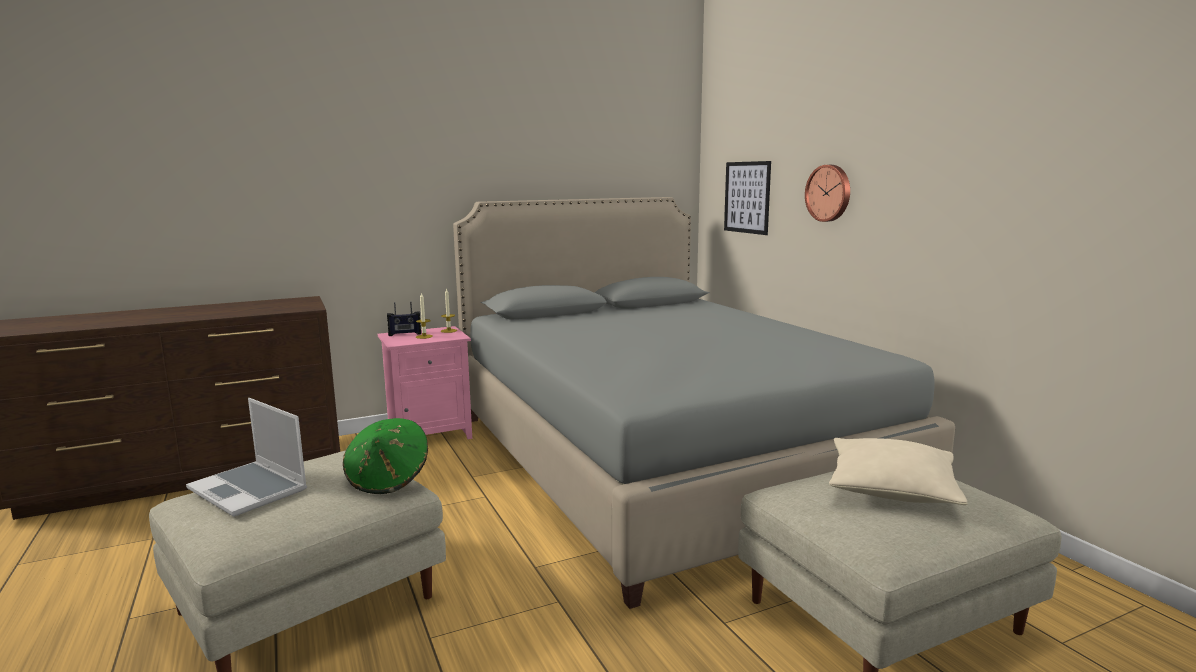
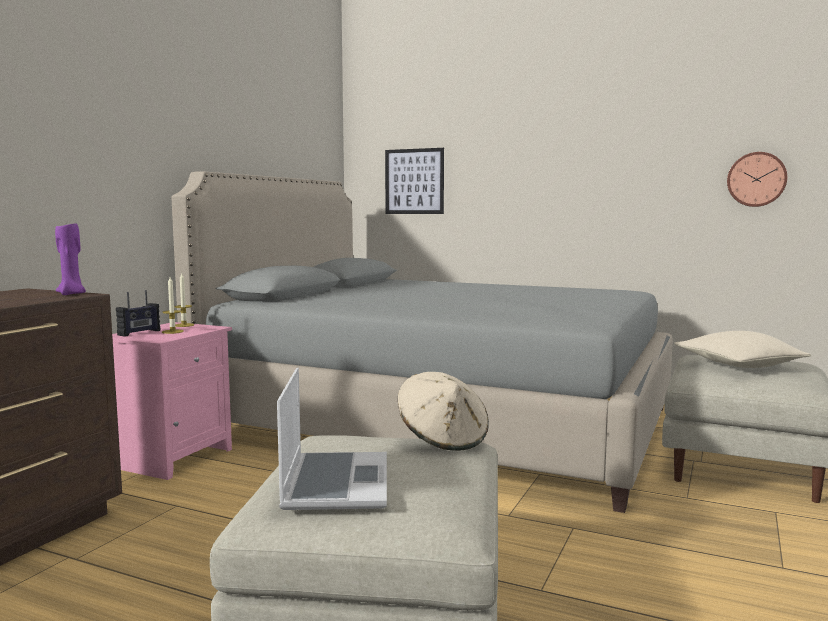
camera: 40 degrees left, 5 degrees down
(250, 490) = (335, 483): laptop -> laptop turned 90 degrees counterclockwise
(309, 306) = (72, 294): none -> purple candle
(388, 479) = (443, 439): green hat -> beige hat
(829, 193) = (515, 173): wall clock -> wall clock (756, 179)

